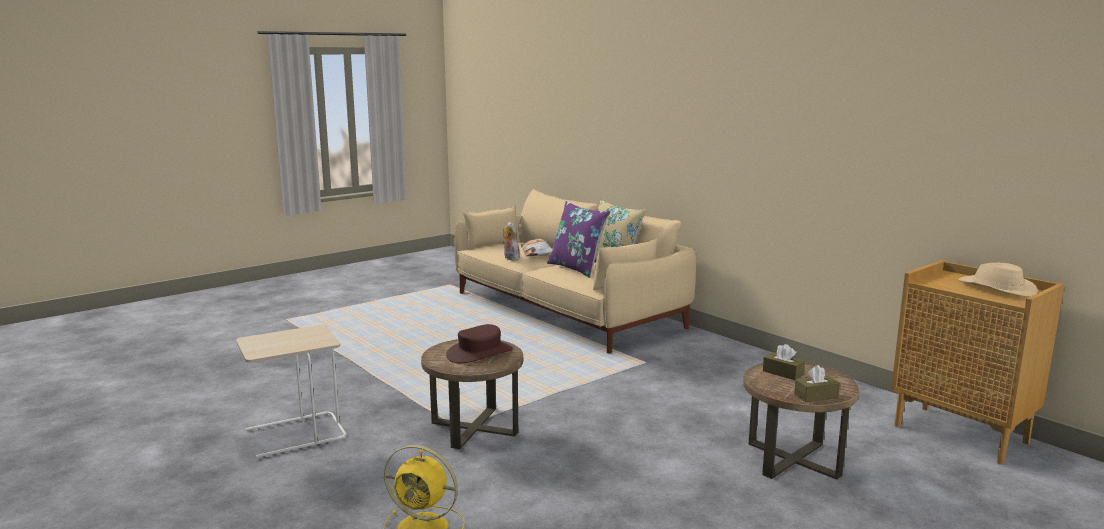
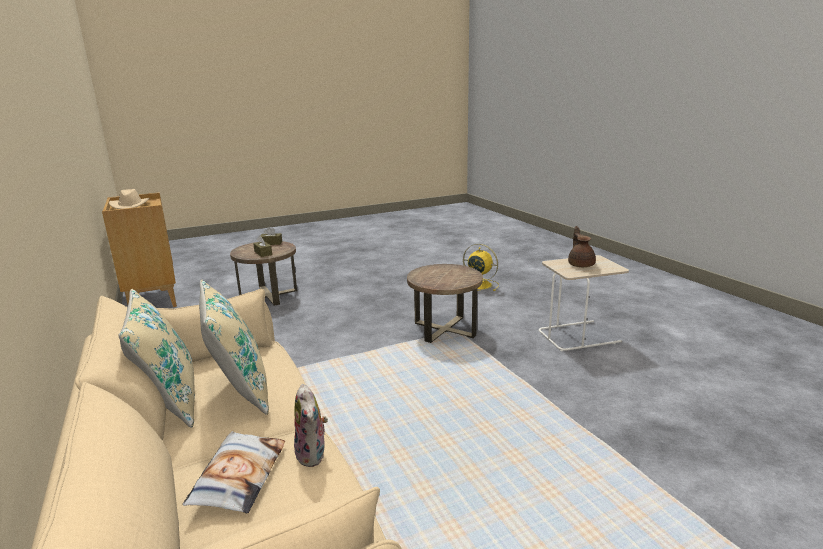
camera: 165 degrees left, 5 degrees up
(291, 341) = (580, 264): none -> brown teapot
(479, 353) = (438, 276): brown hat -> none
(577, 268) = (239, 389): purple pillow -> beige pillow

